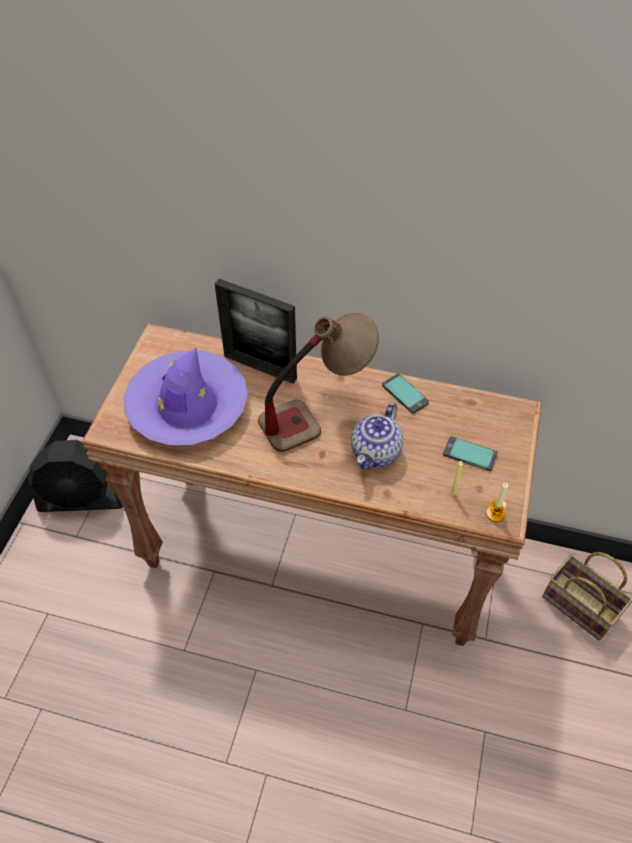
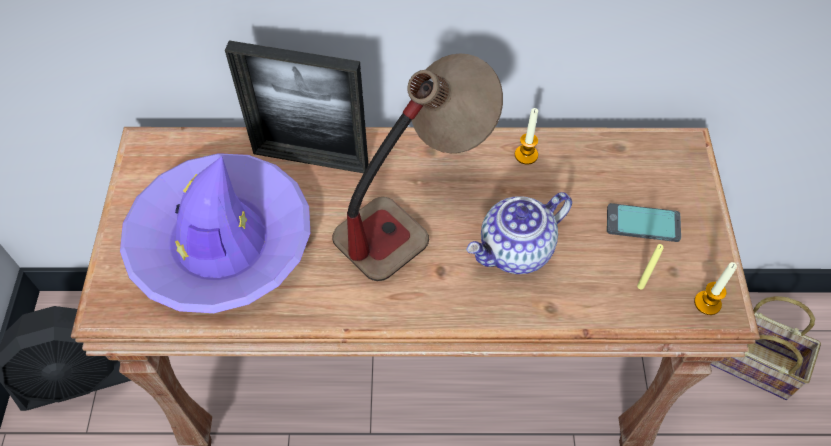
camera: 15 degrees left, 5 degrees up
(376, 453) = (515, 251): teapot -> teapot turned 45 degrees clockwise
(405, 394) = (526, 155): phone -> candle

